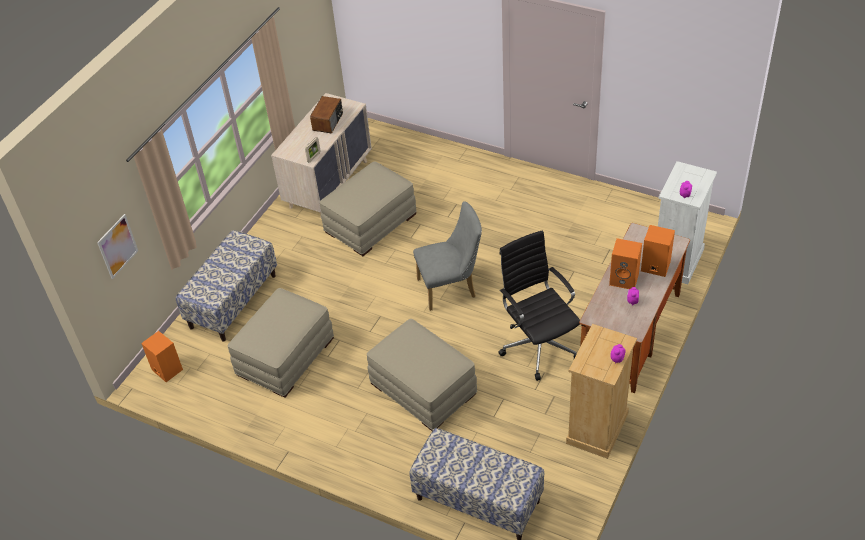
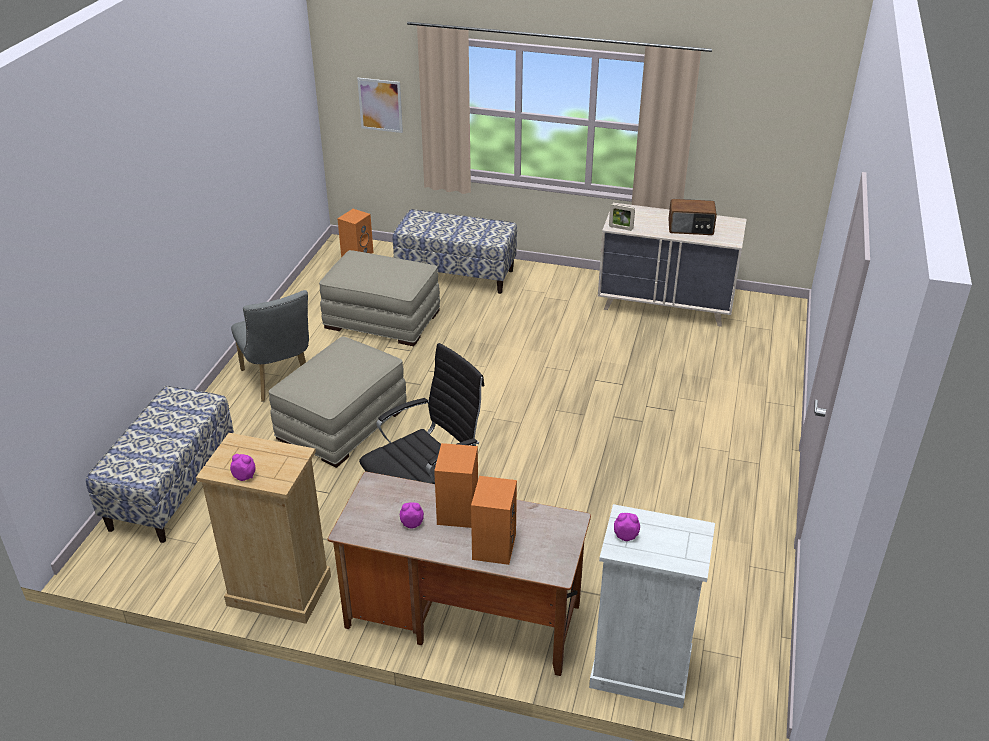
camera: 75 degrees right, 10 degrees down
(370, 222) = (610, 345): beige ottoman -> none
(451, 288) = (514, 425): grey chair -> grey chair (279, 381)

